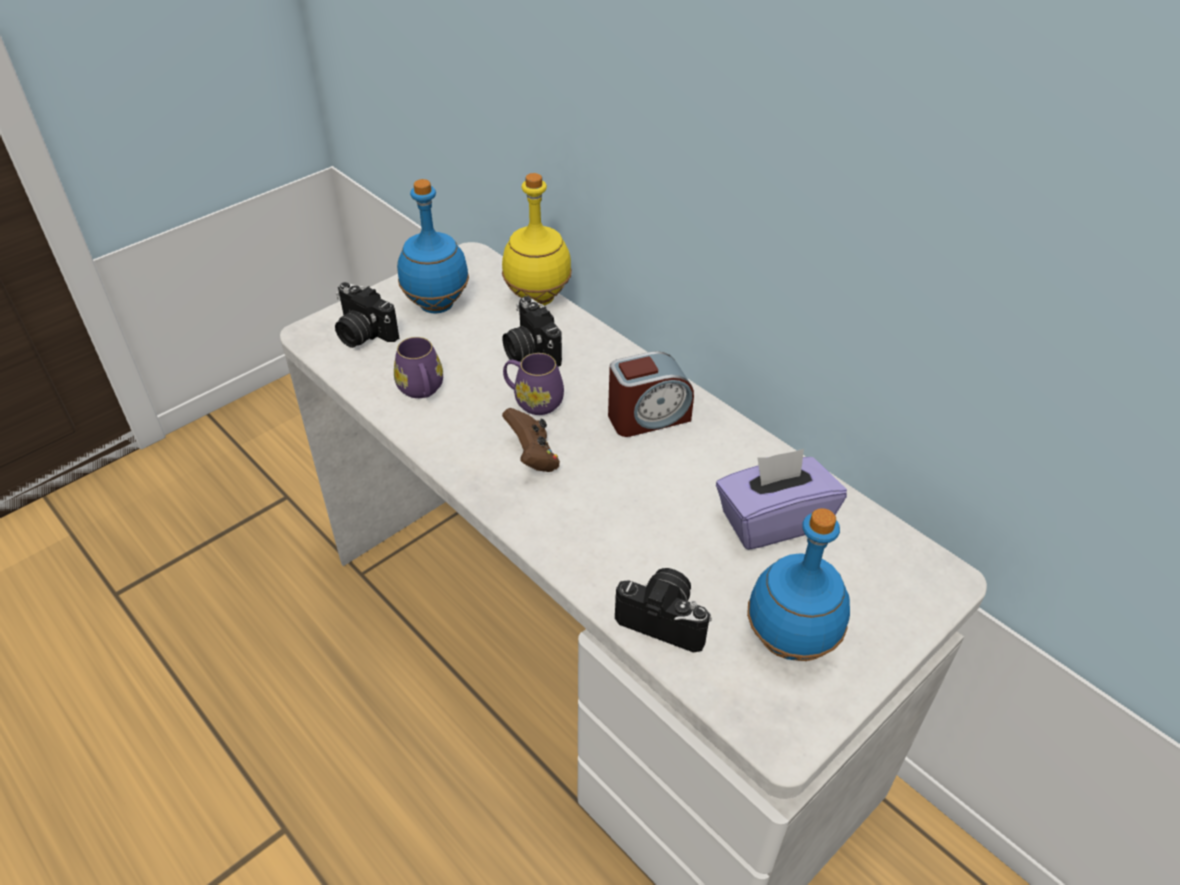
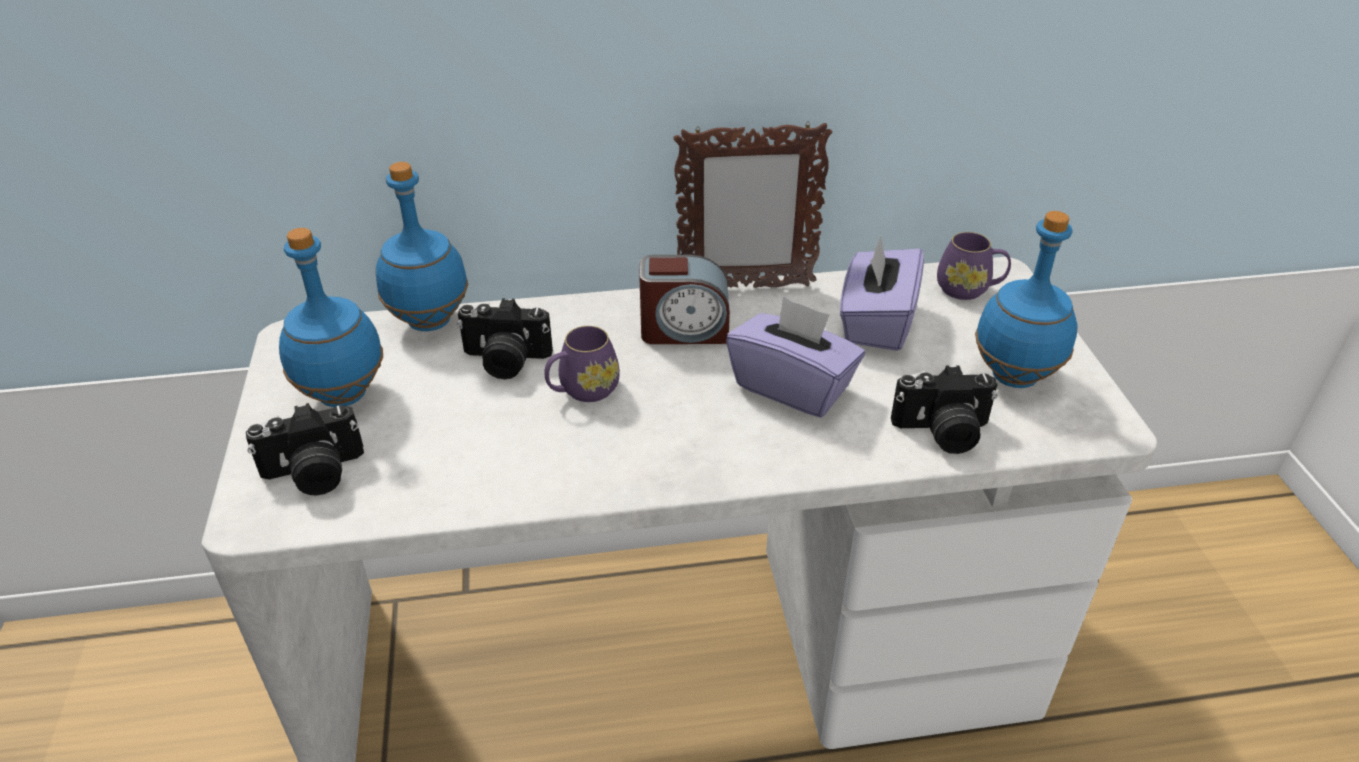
camera: 55 degrees left, 5 degrees down
(422, 390) = (474, 464): purple mug -> purple mug (969, 289)
(533, 457) = (664, 425): brown game controller -> none
(538, 298) = (430, 320): yellow bottle -> blue bottle
(638, 505) = (792, 386): none -> purple tissue box
(648, 417) = (684, 330): alarm clock -> alarm clock turned 75 degrees clockwise
(665, 619) = (942, 432): camera -> camera turned 150 degrees counterclockwise
(737, 424) = (745, 287): none -> picture frame

